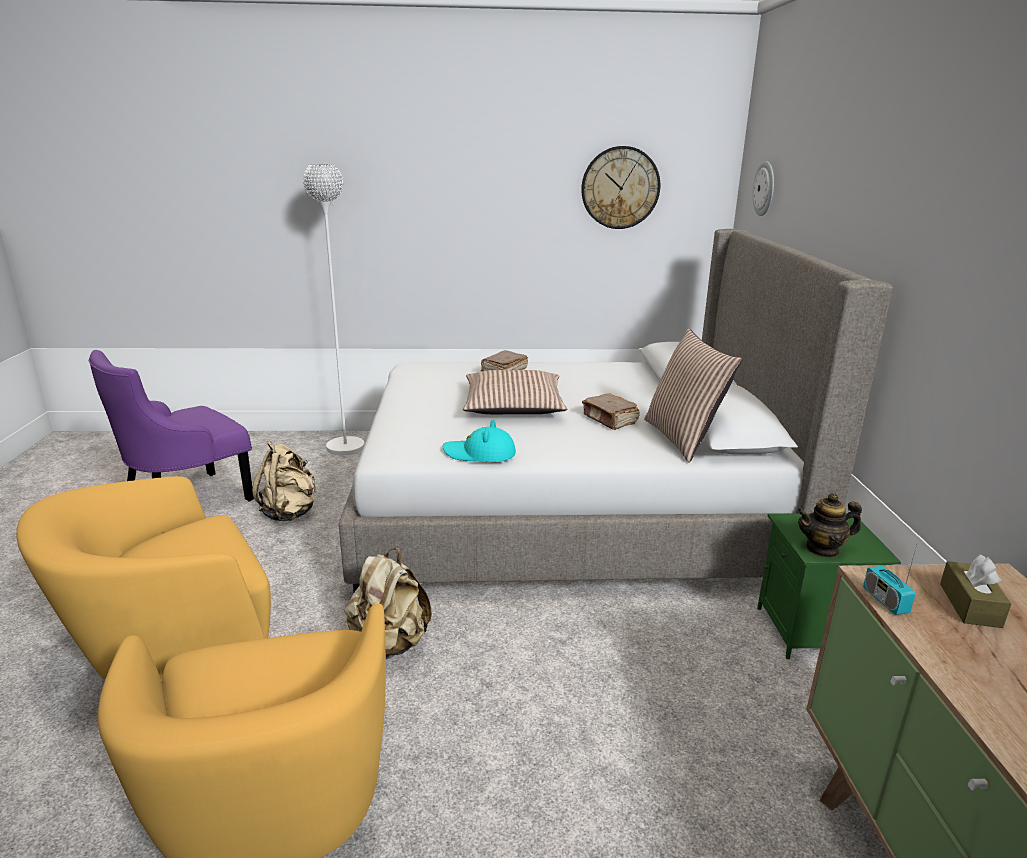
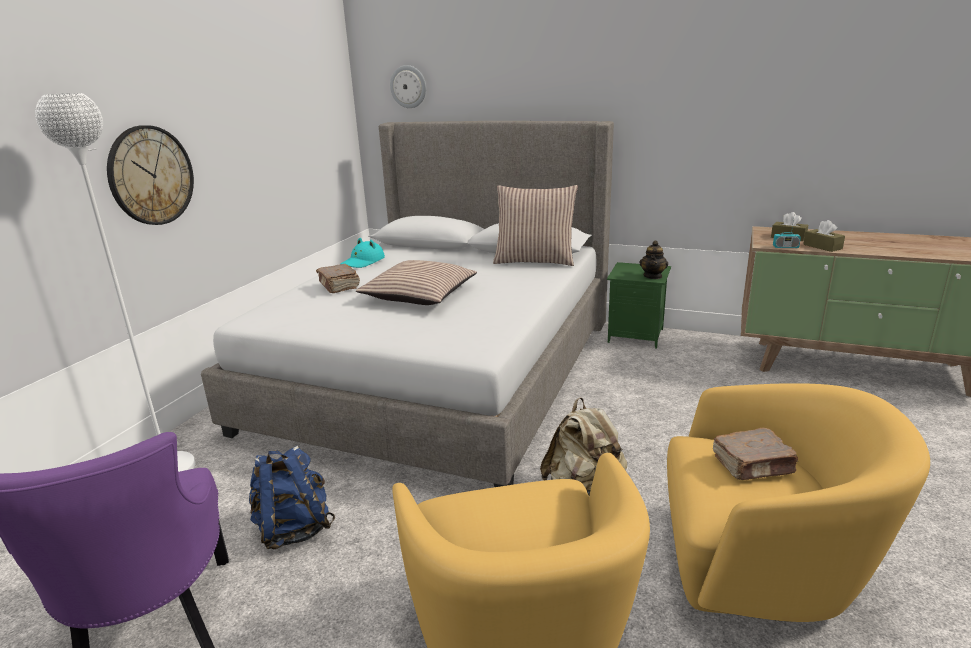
camera: 65 degrees left, 0 degrees up
(289, 513) = (294, 529): beige backpack -> blue backpack
(479, 454) = (509, 317): turquoise hat -> turquoise hat (363, 262)
(610, 420) = (483, 272): brown book -> brown book (753, 465)
(620, 188) = (293, 99): wall clock -> wall clock (151, 175)
(948, 648) = (822, 247): none -> brown tissue box

